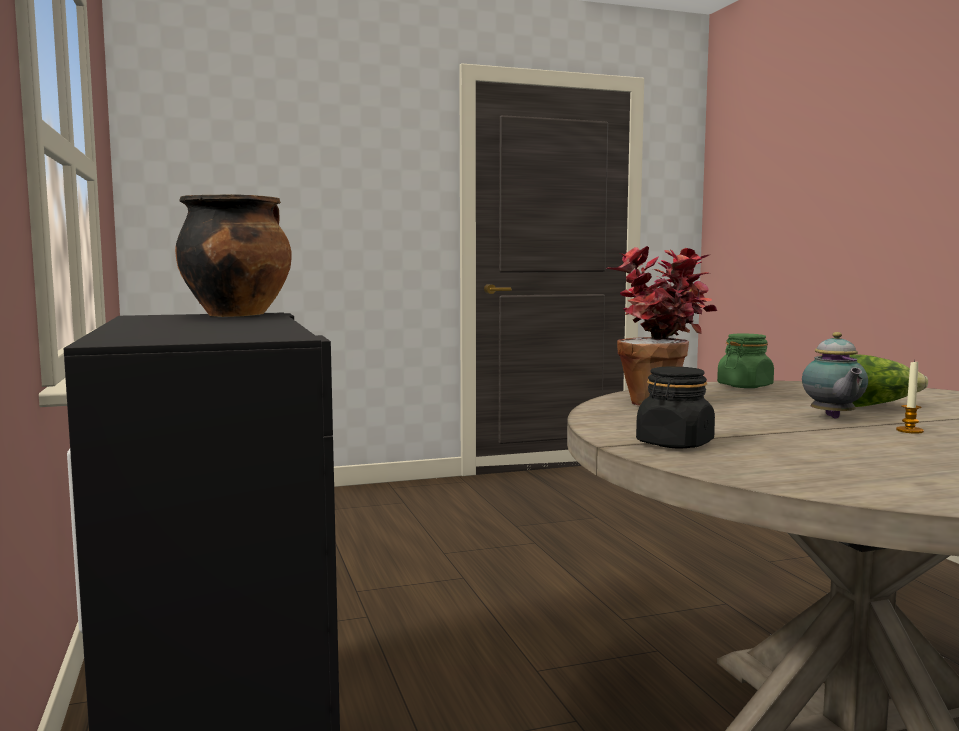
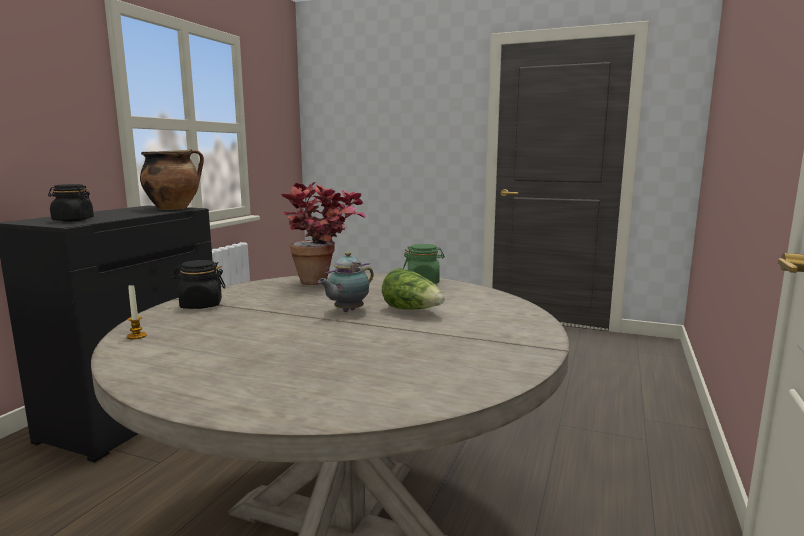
camera: 40 degrees right, 5 degrees up
(219, 333) = (73, 220): none -> black jar
(909, 431) = (335, 329): candle -> candle (136, 336)

